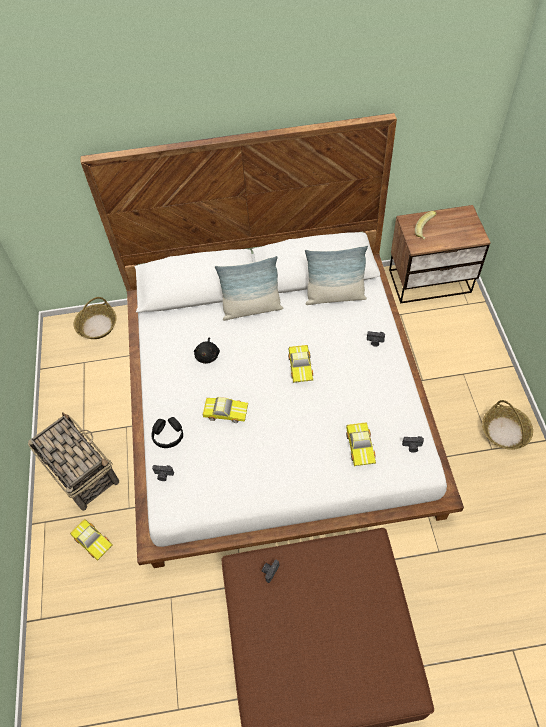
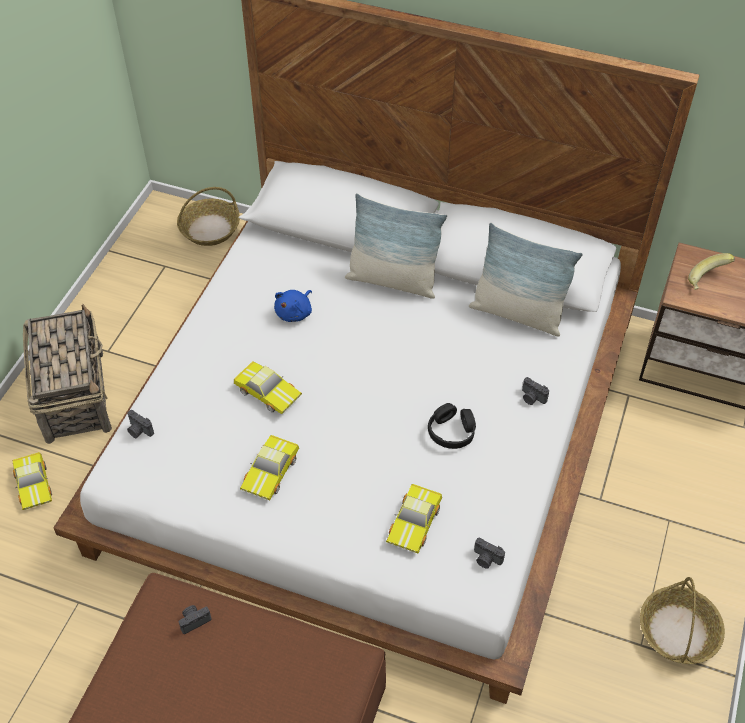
camera: 25 degrees right, 5 degrees down
(168, 435) = (178, 386): black headphones -> black headphones (451, 431)
(208, 355) = (295, 313): black plush toy -> blue plush toy
(301, 366) = (406, 382): toy car -> toy car (272, 472)

